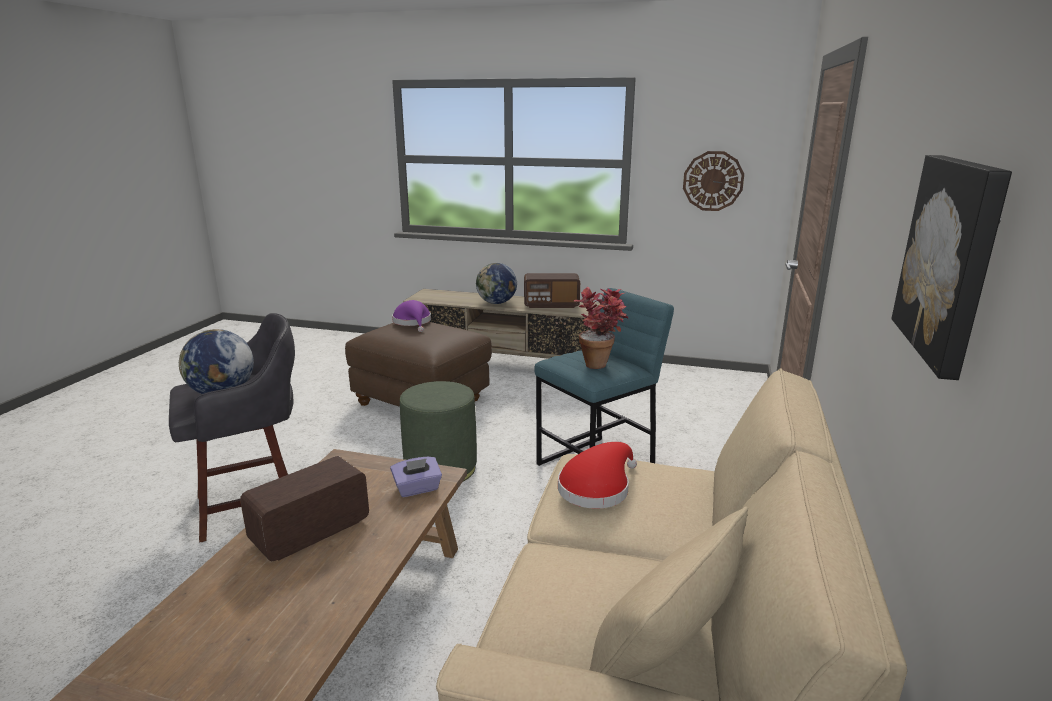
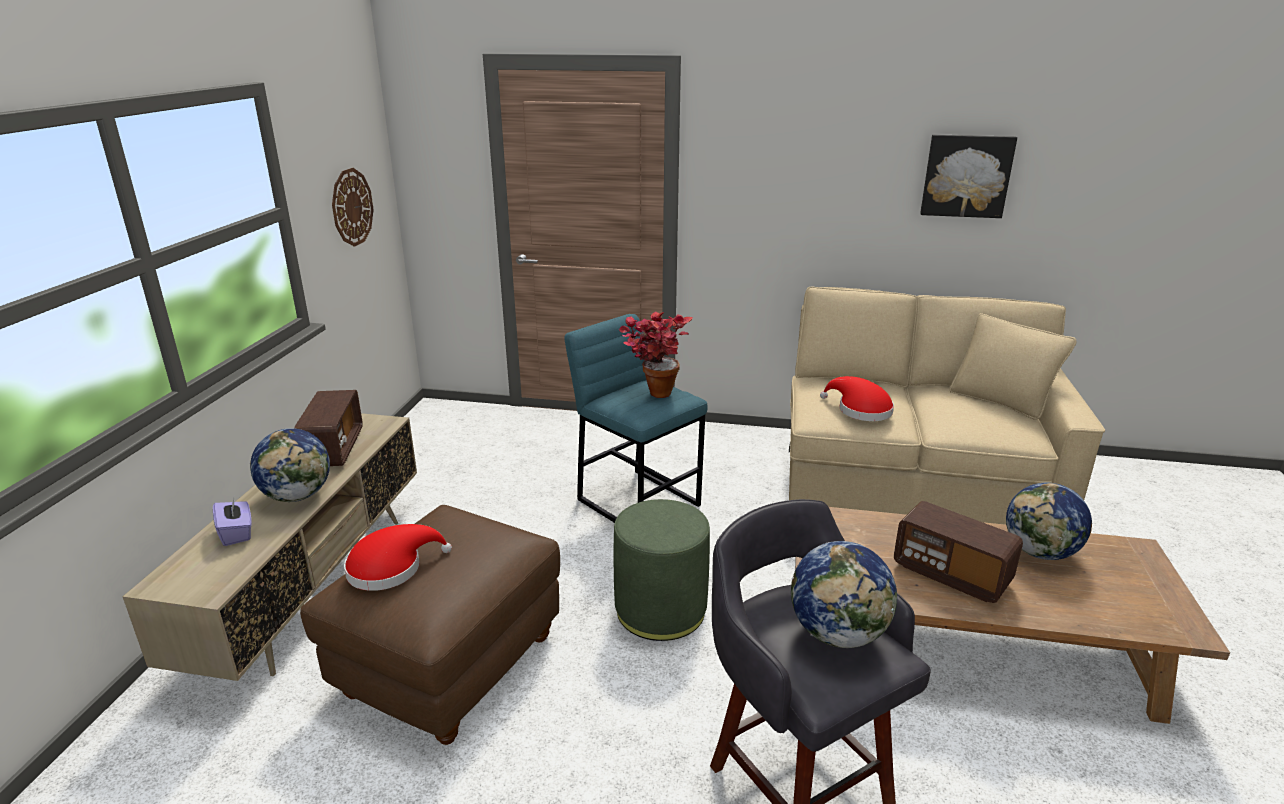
camera: 95 degrees left, 5 degrees up
(303, 613) = (1040, 552): none -> globe
(413, 322) = (390, 568): purple hat -> red hat
(417, 489) = (848, 525): purple tissue box -> purple tissue box (237, 533)

